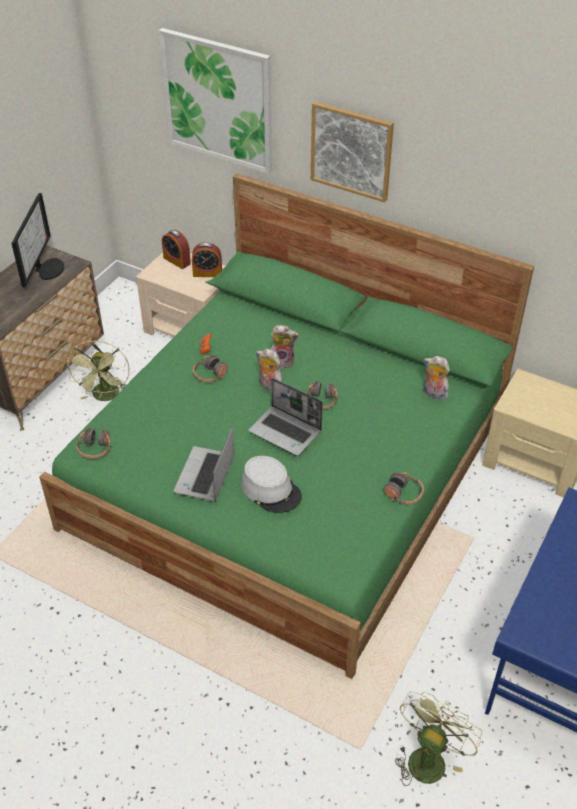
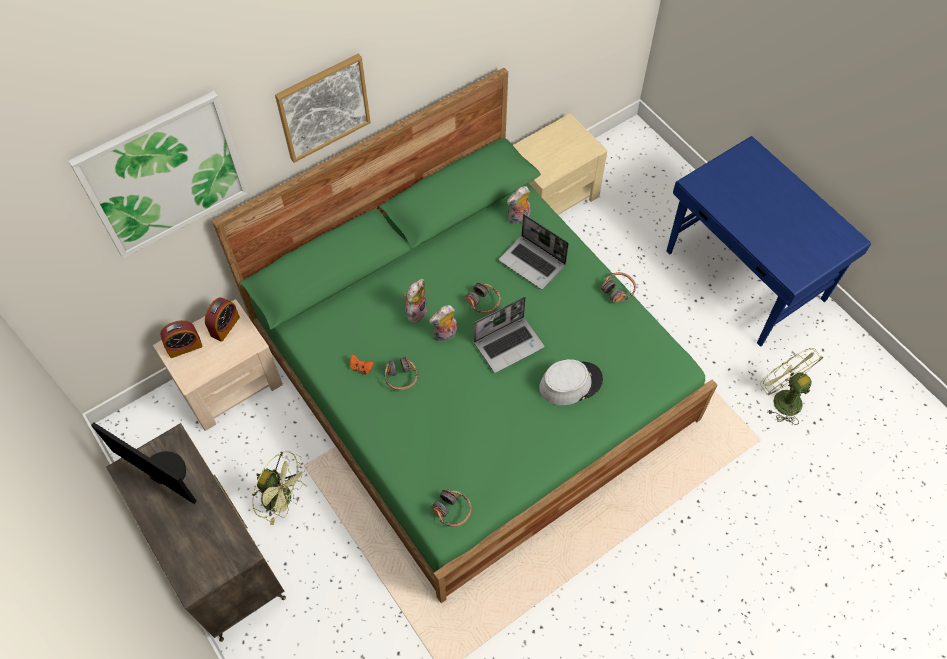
camera: 65 degrees left, 15 degrees up
(205, 476) = (532, 427): laptop -> laptop (533, 263)

